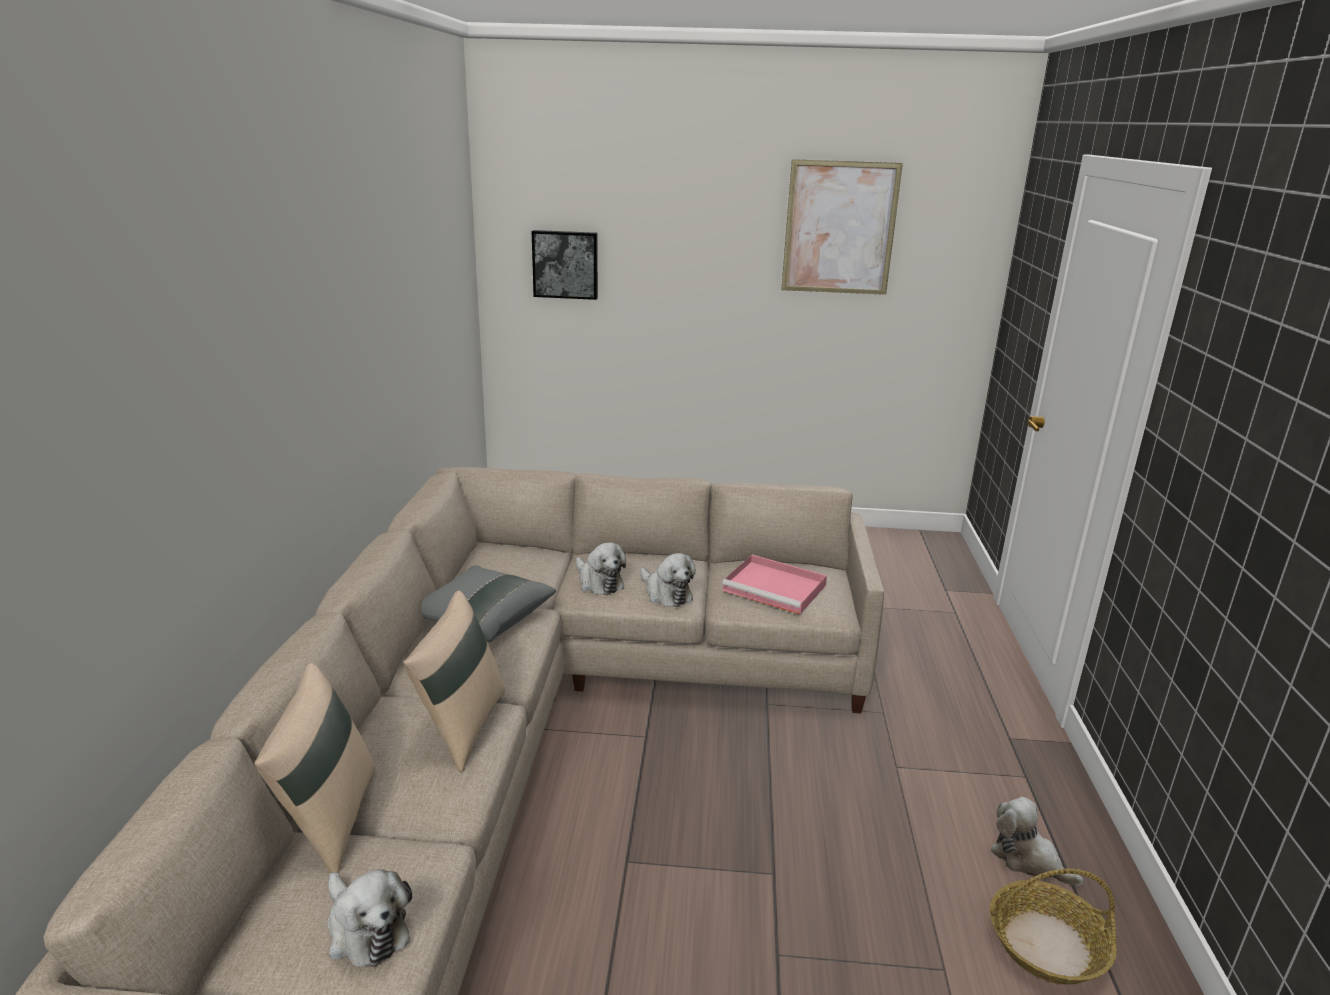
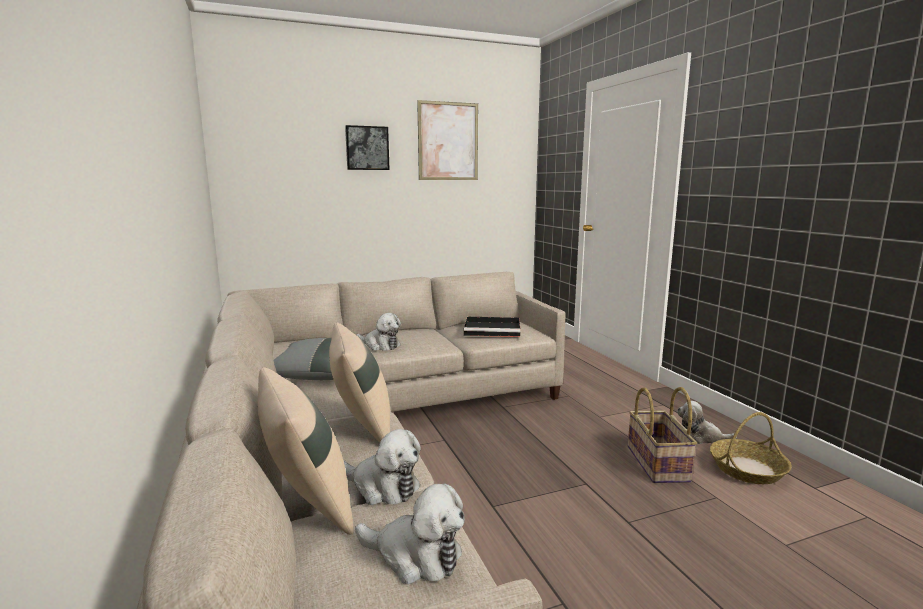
camera: 25 degrees left, 10 degrees down
(565, 264) = (276, 168): picture -> picture (367, 148)
(666, 593) = (430, 343): plush toy -> plush toy (382, 487)
(776, 588) = (493, 329): pink tray -> black tray
(910, 881) = (658, 464): none -> basket

